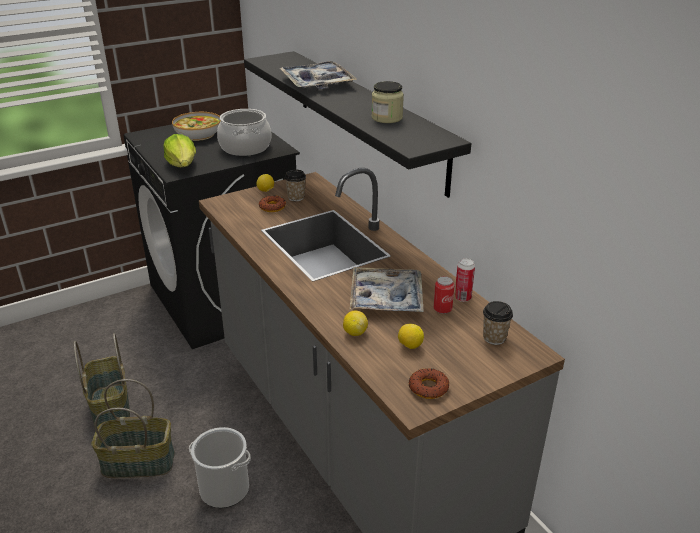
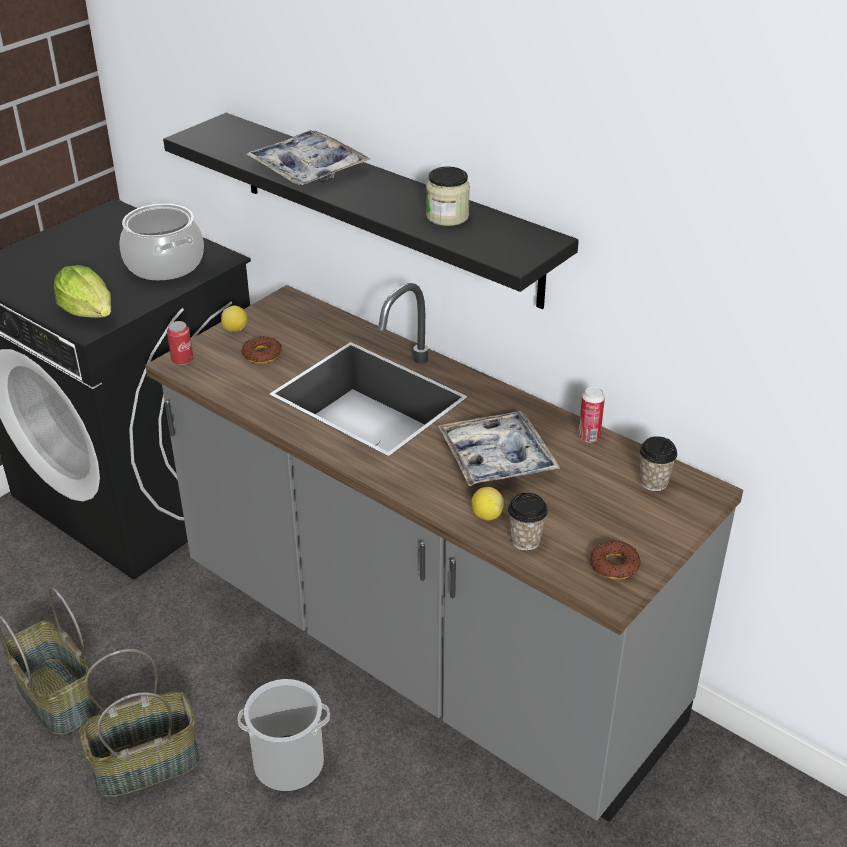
camera: 20 degrees left, 5 degrees up
(198, 134) = (75, 253): bowl -> none
(296, 197) = (286, 333): cup -> cup (525, 540)
(410, 346) = (562, 517): lemon -> none
(442, 309) = (573, 458): can -> can (182, 360)

